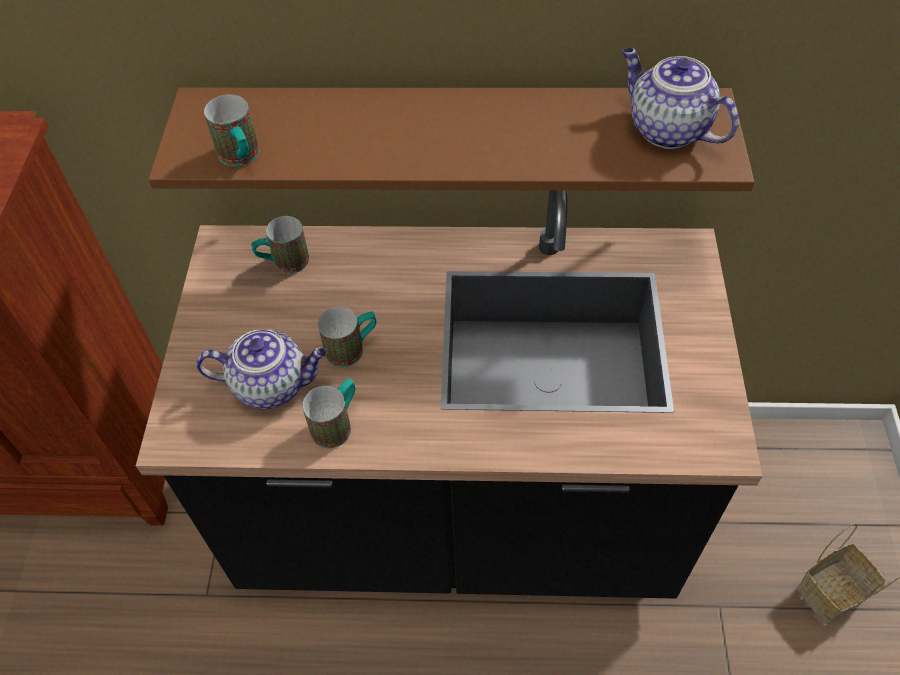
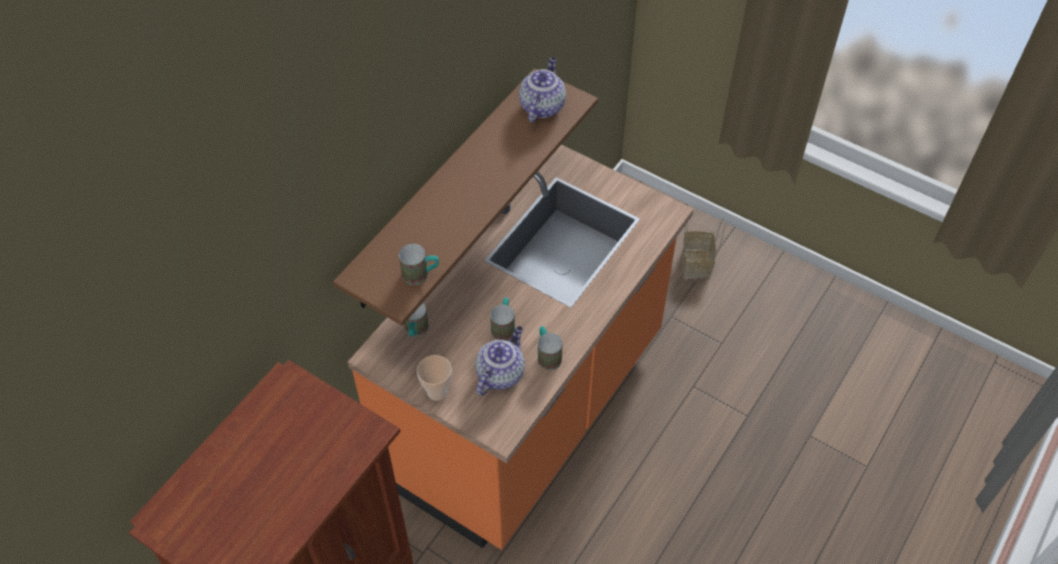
camera: 60 degrees left, 0 degrees up
(202, 332) = (437, 392): none -> cup
(457, 516) = (529, 411): black counter -> orange counter
(666, 129) = (541, 106): teapot -> teapot turned 120 degrees clockwise

